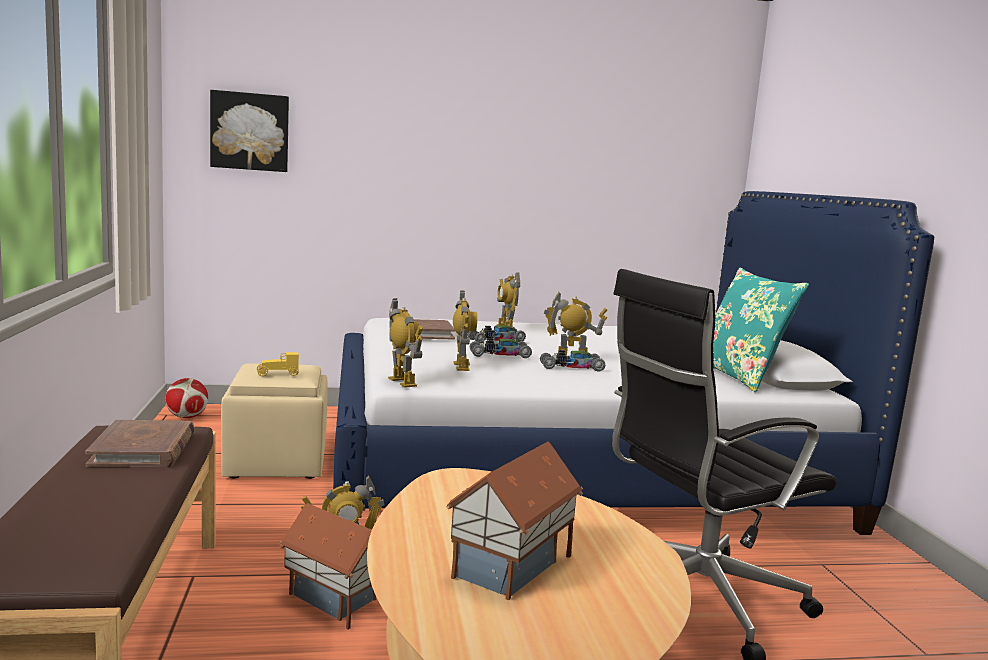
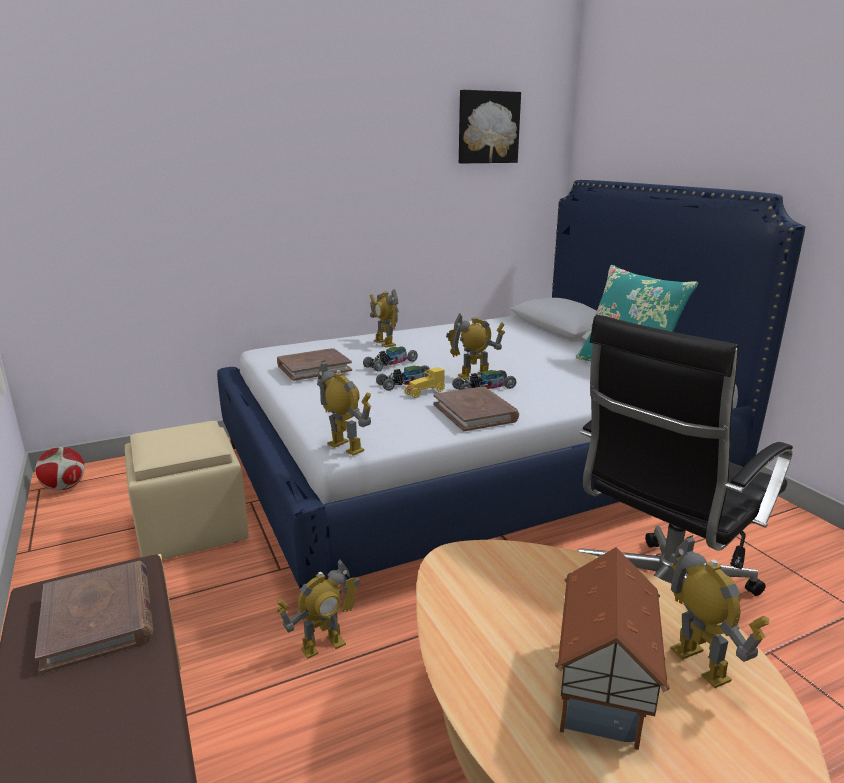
camera: 15 degrees left, 10 degrees up
(250, 131) = (68, 163): picture -> picture (487, 127)
(277, 374) = (182, 446): yellow toy car -> yellow toy car (425, 393)
(335, 601) = (346, 707): toy house -> none
(461, 366) = (385, 409): toy robot -> toy robot (700, 663)
(545, 380) = (475, 412): none -> brown book

